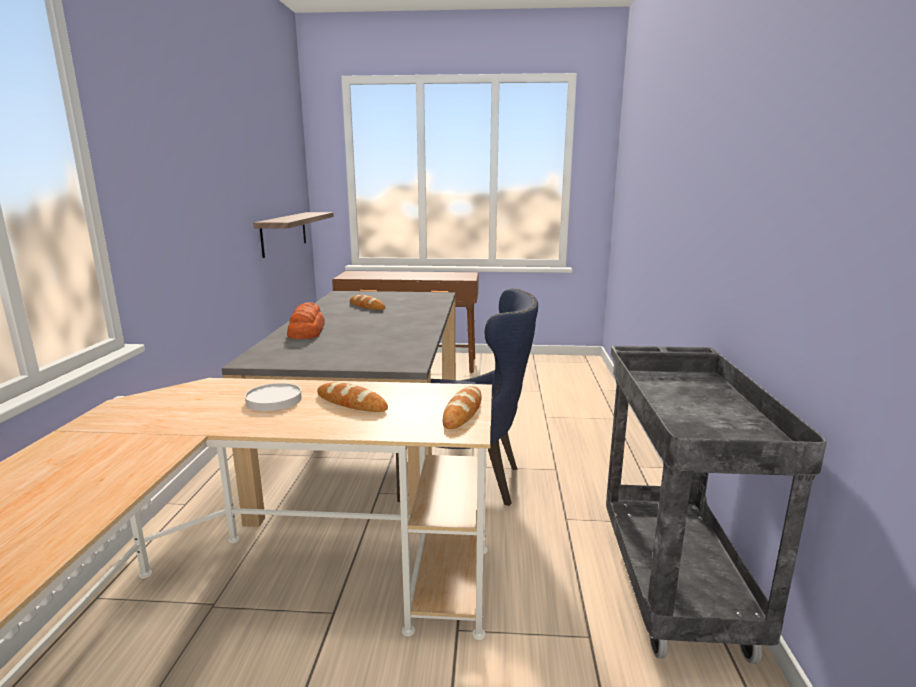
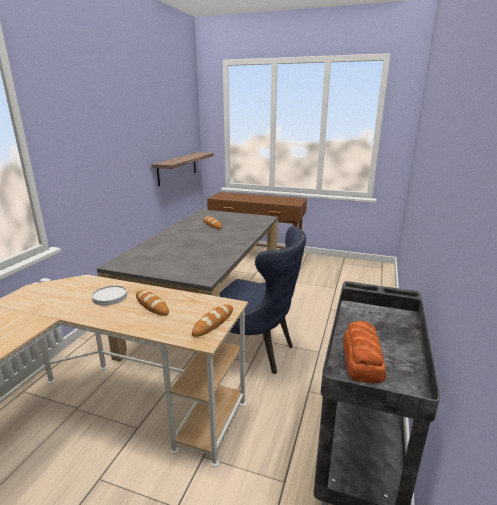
camera: 15 degrees right, 5 degrees up
(306, 331) = (162, 242): bread -> bread (362, 359)

